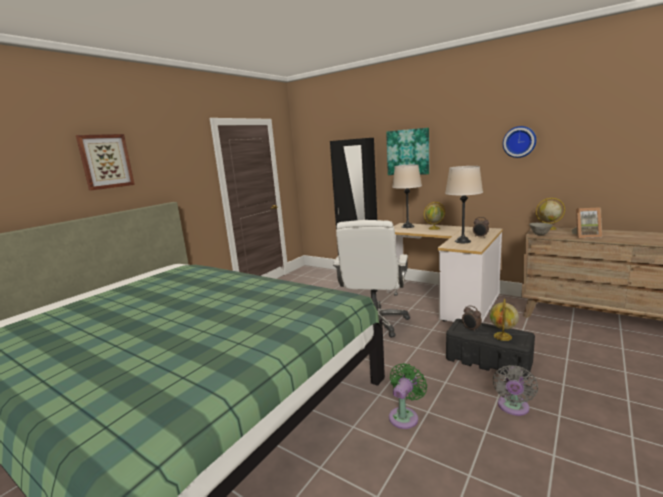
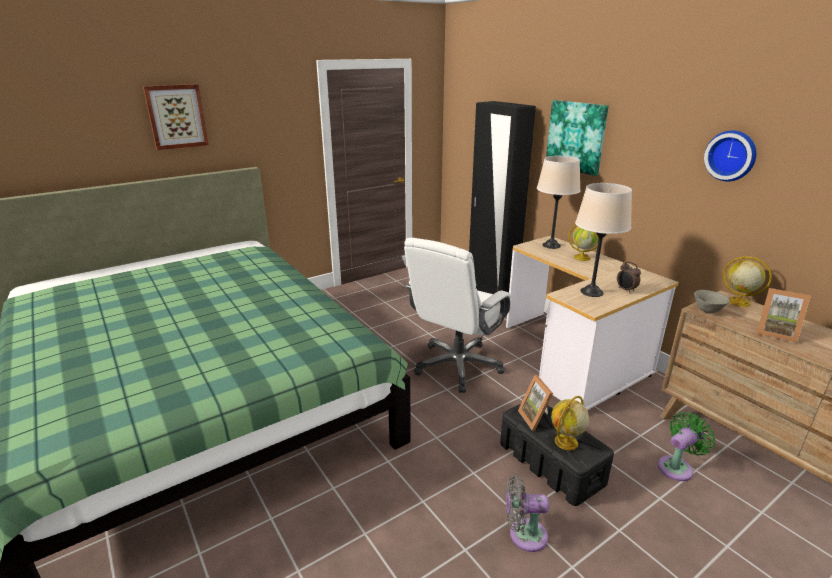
camera: 20 degrees right, 10 degrees up
(405, 416) = (394, 496): green fan -> green fan (677, 467)
(471, 329) = (536, 418): alarm clock -> picture frame
(513, 408) = (524, 535): grey fan -> grey fan turned 45 degrees clockwise

